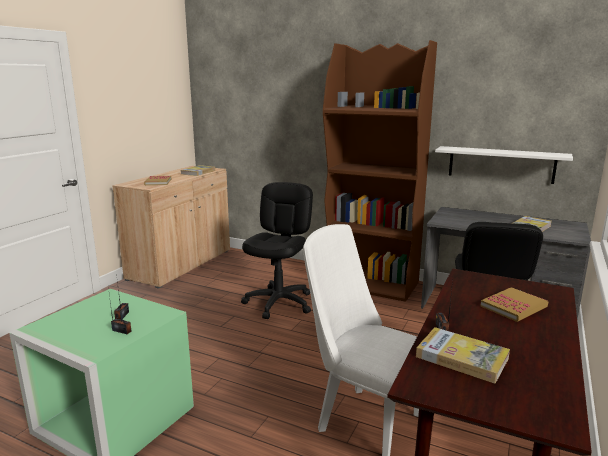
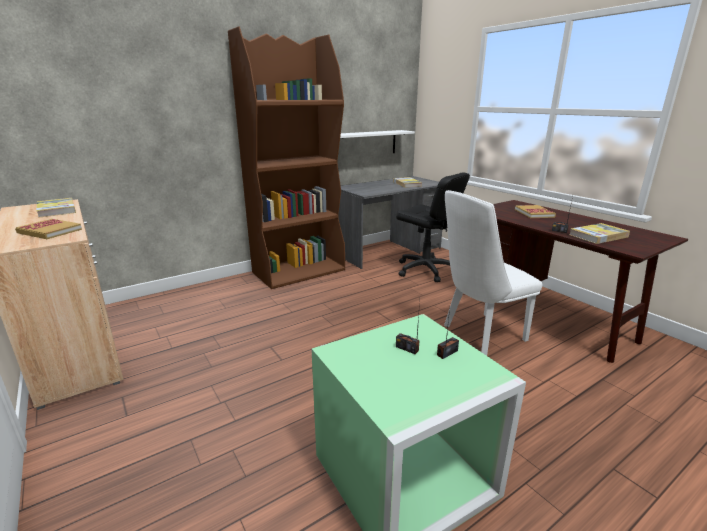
camera: 60 degrees left, 5 degrees up
(279, 303) = (277, 316): black office chair -> none

